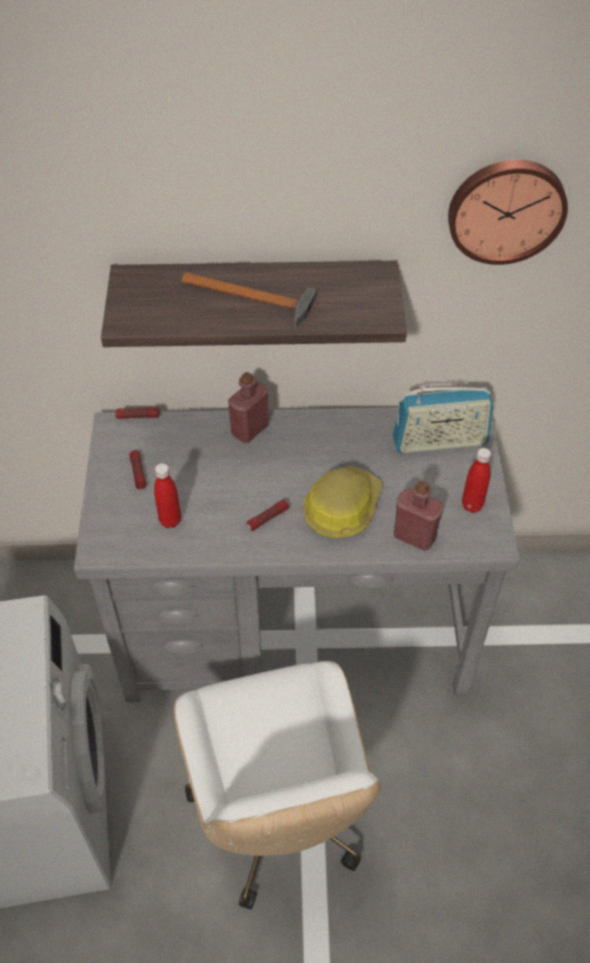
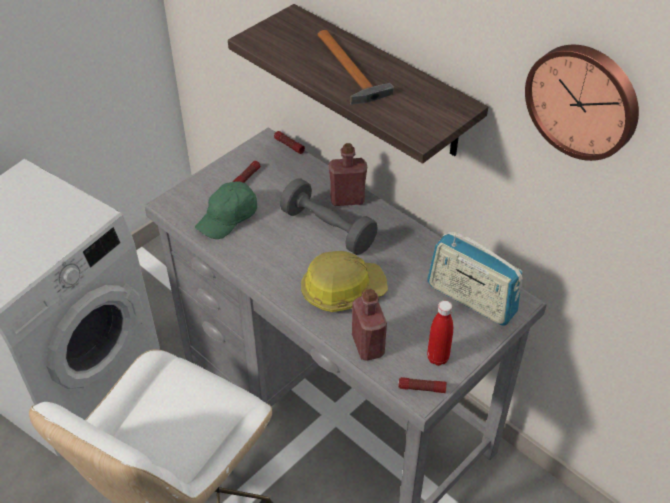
camera: 45 degrees right, 5 degrees down
(170, 520) = (228, 218): red bottle -> green cap
(266, 466) = (328, 229): none -> grey dumbbell
(268, 518) = (287, 260): flashlight -> flashlight (422, 388)

